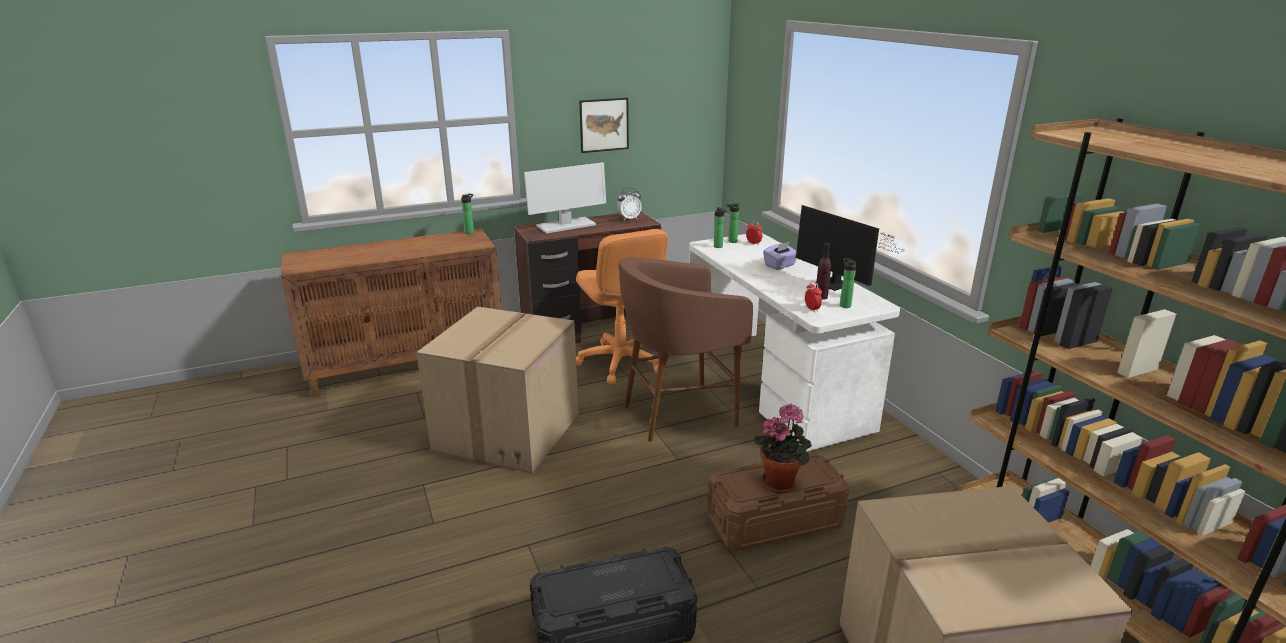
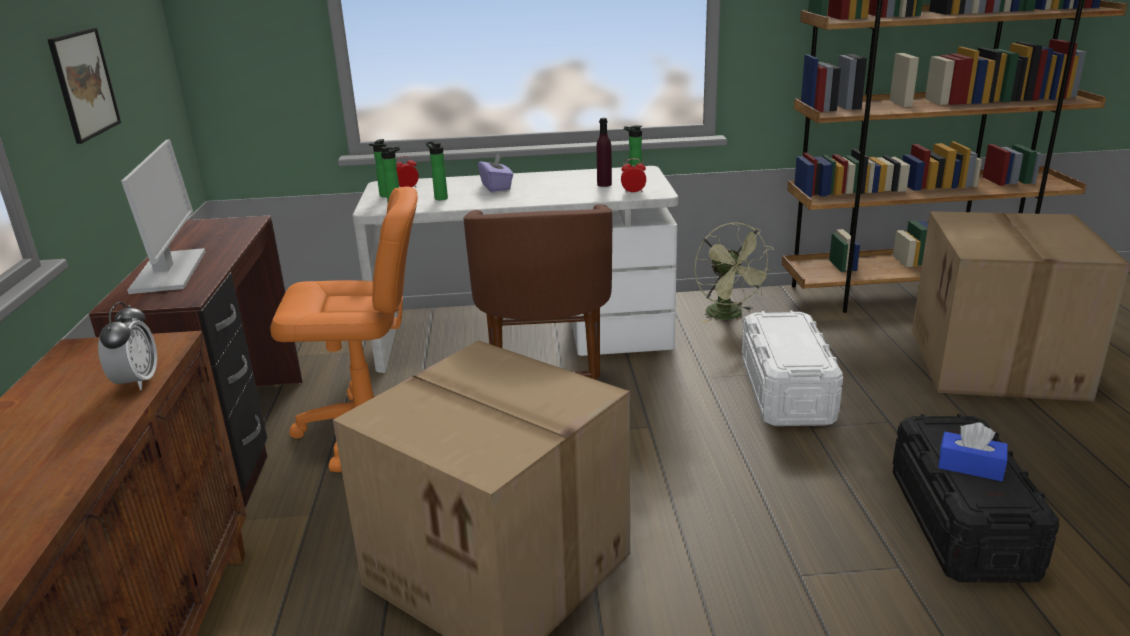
camera: 70 degrees left, 0 degrees up
(470, 232) = (66, 350): bottle -> bottle (439, 198)
(603, 580) = (970, 466): none -> blue tissue box
(629, 218) = (214, 229): alarm clock -> alarm clock (137, 382)
(775, 521) = (786, 391): brown storage box -> white storage box
(781, 482) = (798, 339): potted plant -> none
(836, 285) = (579, 175): monitor -> none
(900, 475) = (729, 315): none -> green fan

